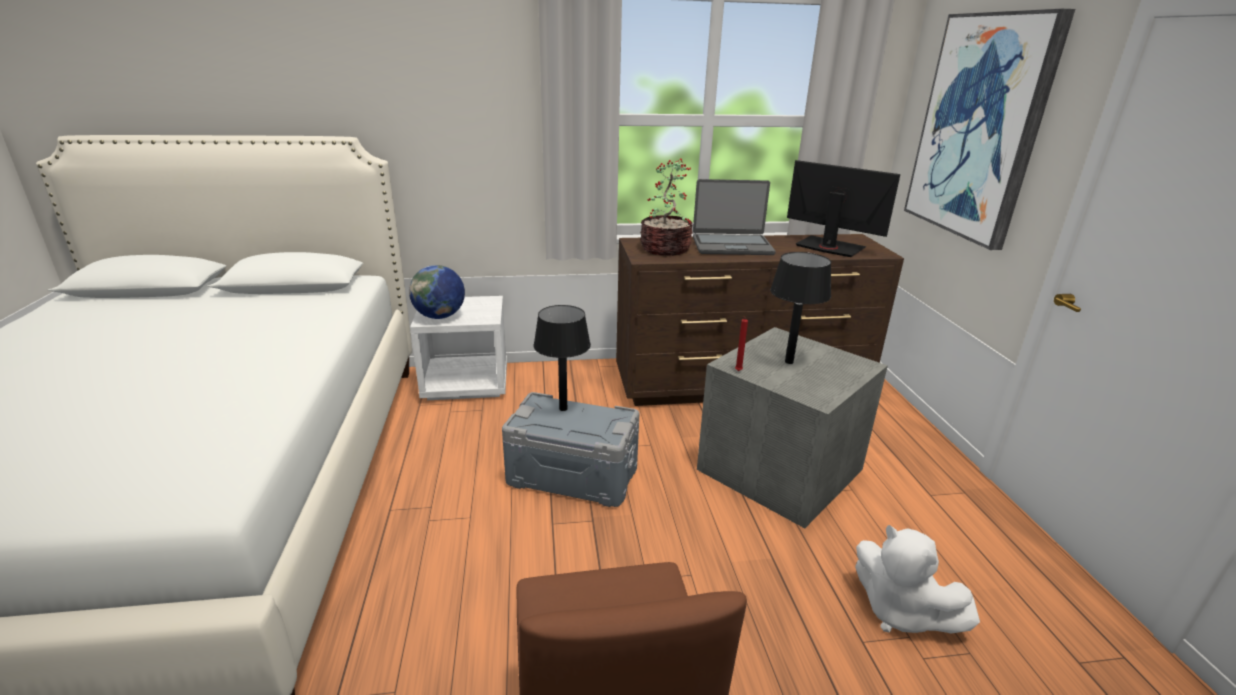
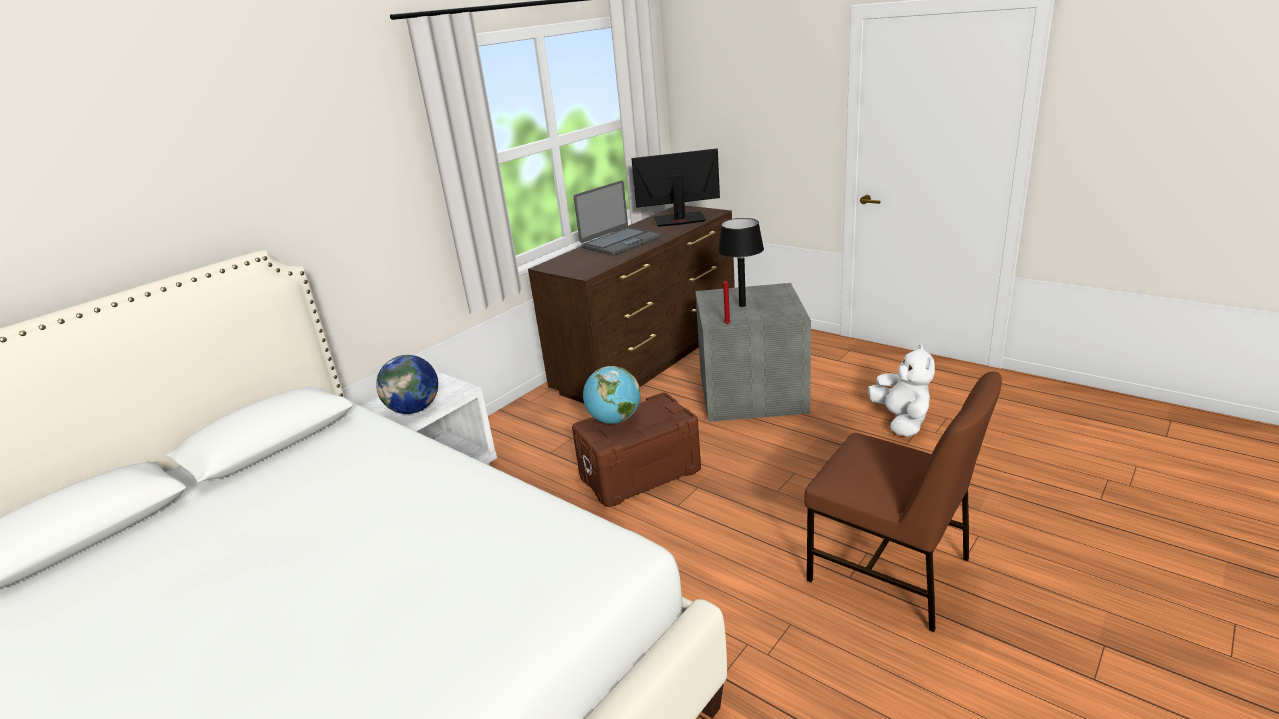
camera: 40 degrees left, 0 degrees up
(562, 408) = (614, 420): black table lamp -> globe
(573, 474) = (639, 473): grey storage box -> brown storage box
(666, 249) = (583, 262): potted plant -> none
(899, 612) = (901, 421): white plush toy -> white plush toy turned 105 degrees counterclockwise
(980, 128) = (752, 102): picture -> none

